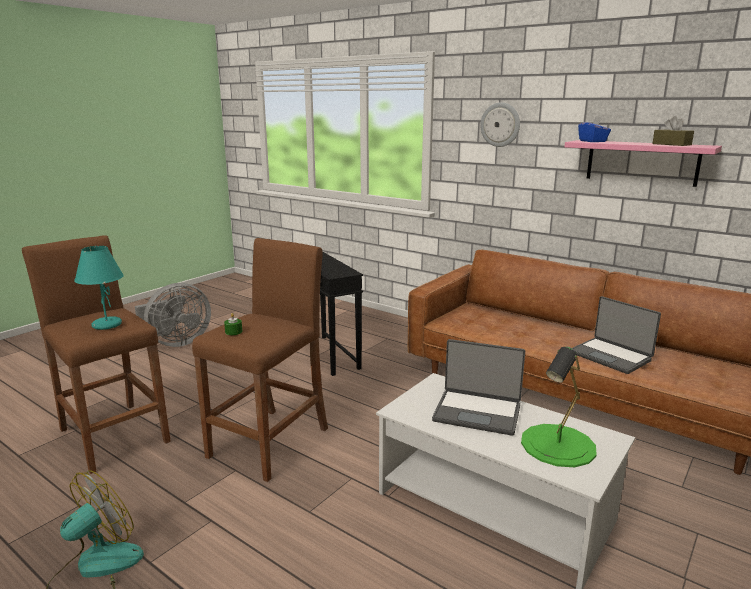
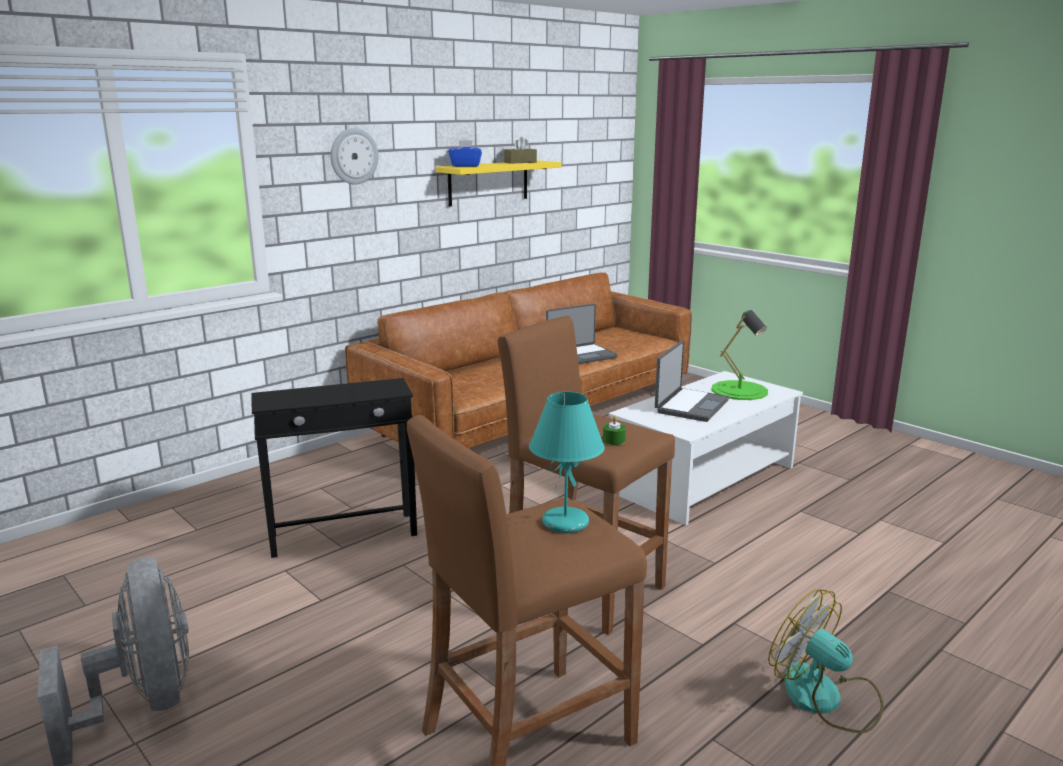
camera: 80 degrees left, 0 degrees up
(641, 162) = (488, 182): pink shelf -> yellow shelf

